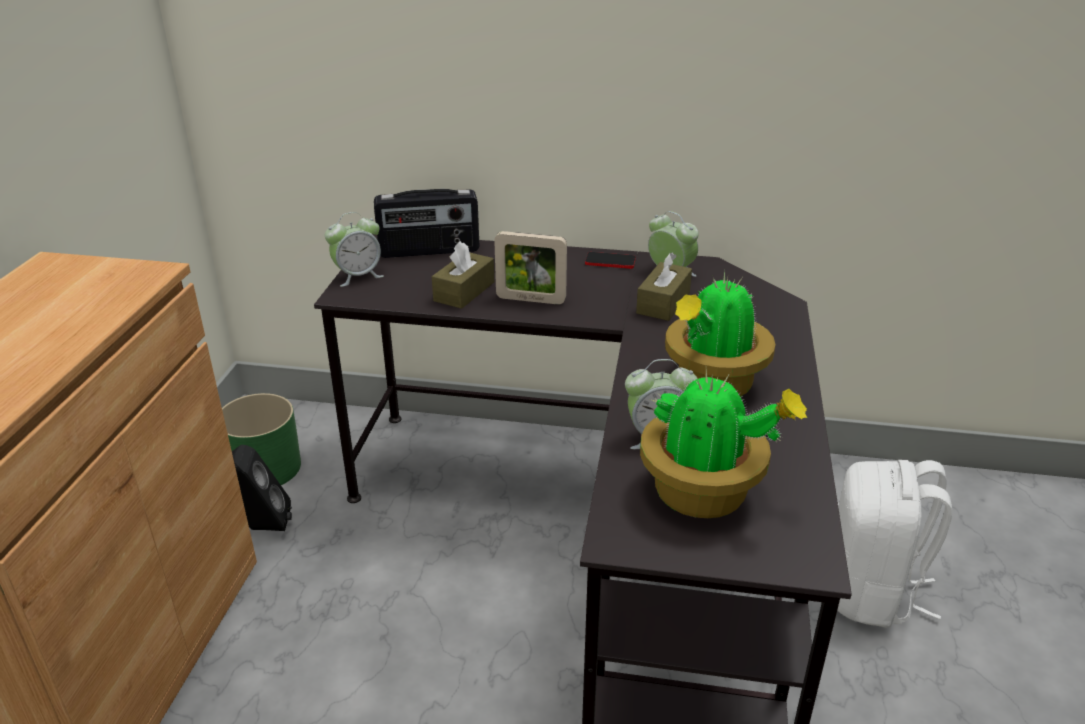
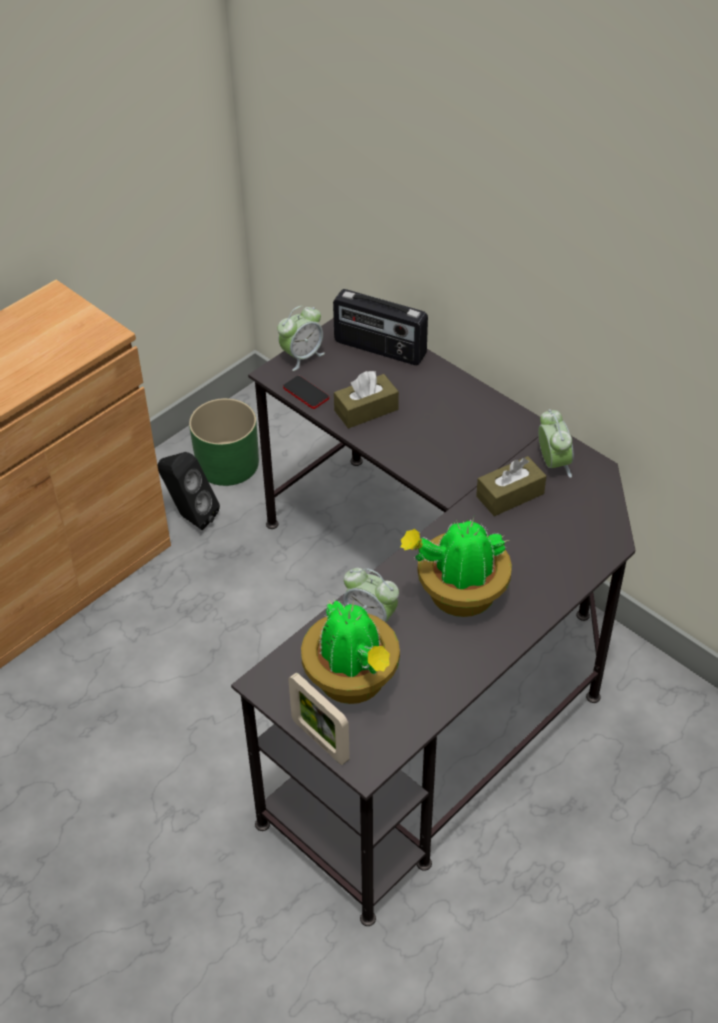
camera: 35 degrees right, 15 degrees up
(358, 276) = (302, 356): alarm clock -> alarm clock turned 45 degrees counterclockwise
(531, 299) = (409, 442): picture frame -> picture frame (320, 740)
(610, 261) = (515, 427): phone -> phone (306, 393)
(870, 592) = (601, 818): white backpack -> none

